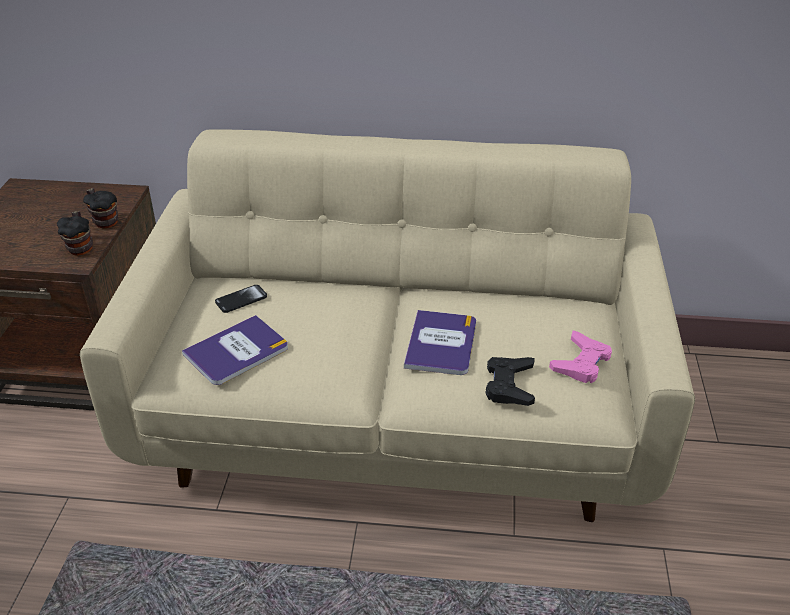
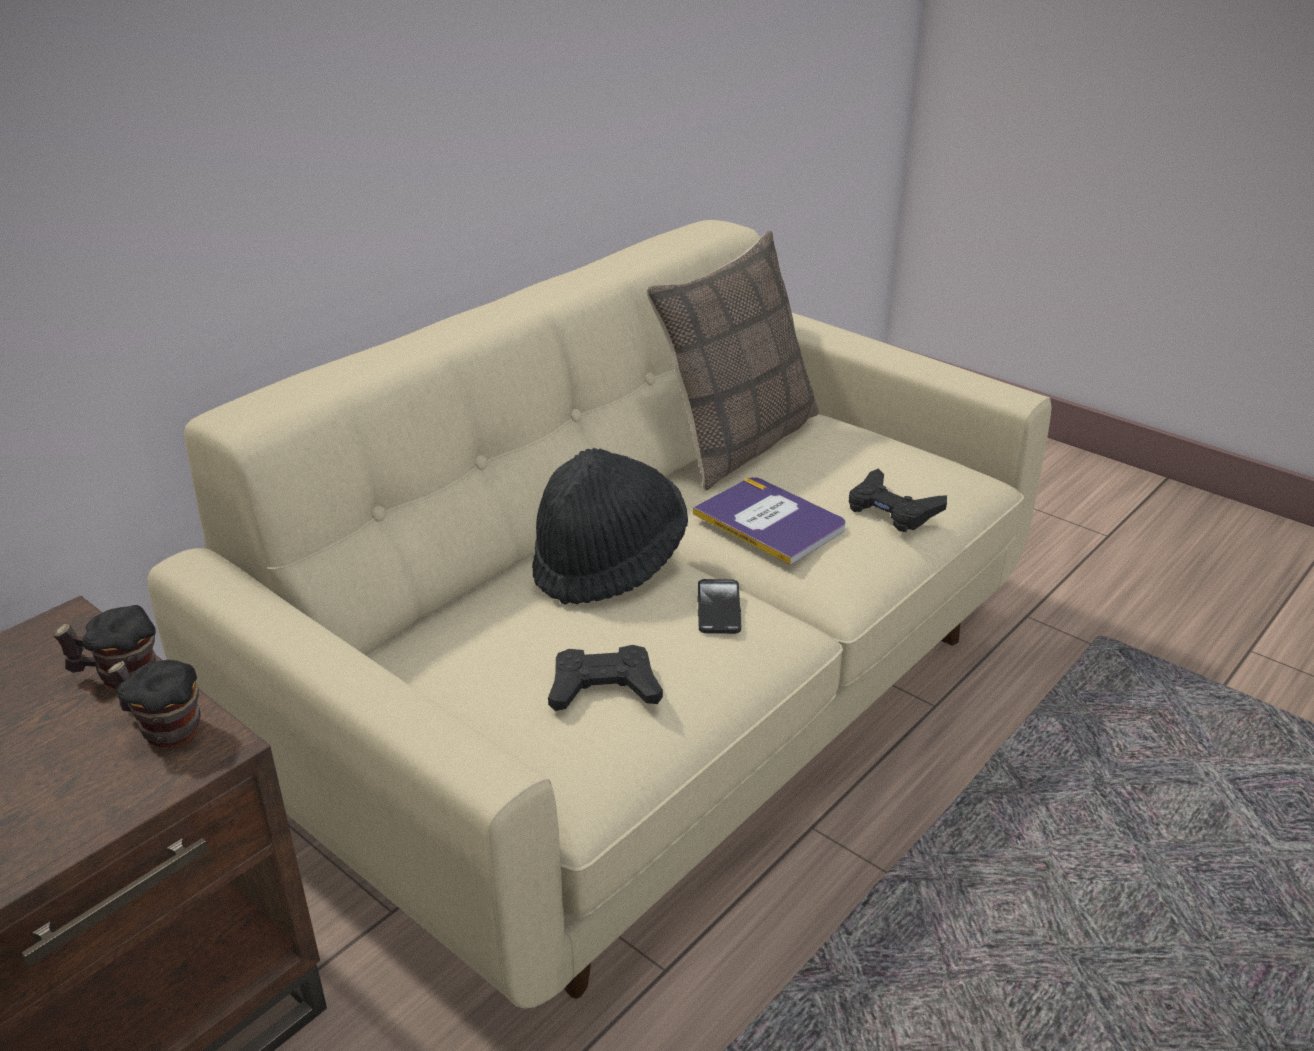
camera: 55 degrees left, 5 degrees down
(237, 351) = (604, 688): book -> black game controller
(241, 300) = (481, 640): phone -> phone (719, 608)
(341, 307) = (609, 563): none -> black hat
(519, 298) = (737, 442): none -> pillow
(581, 363) = (896, 453): pink game controller -> none

